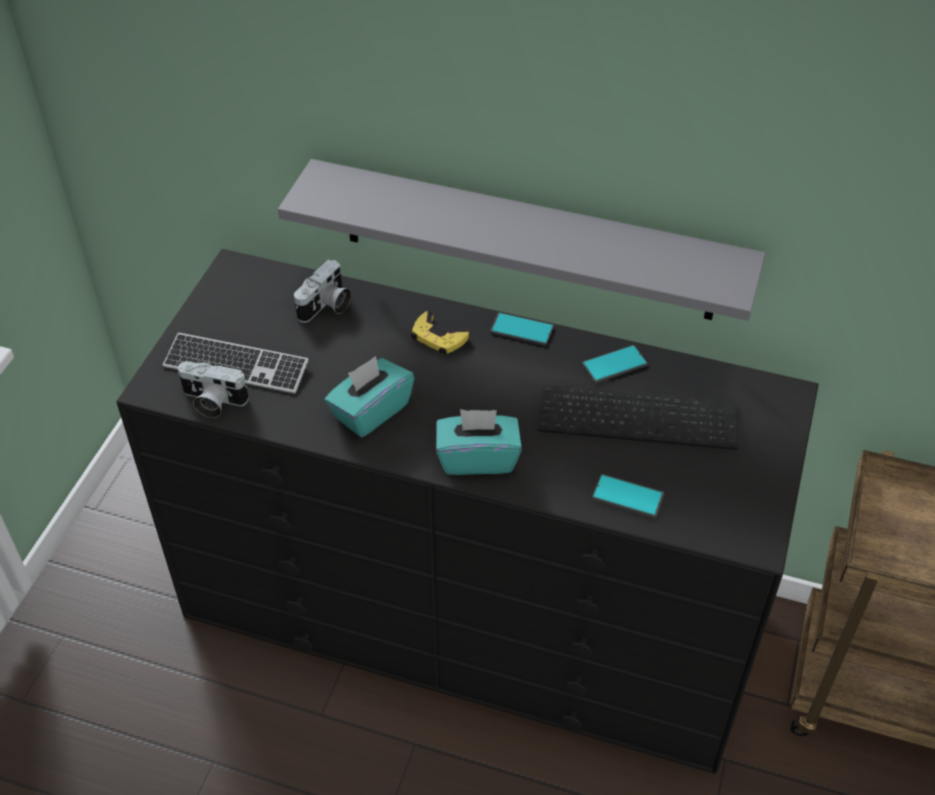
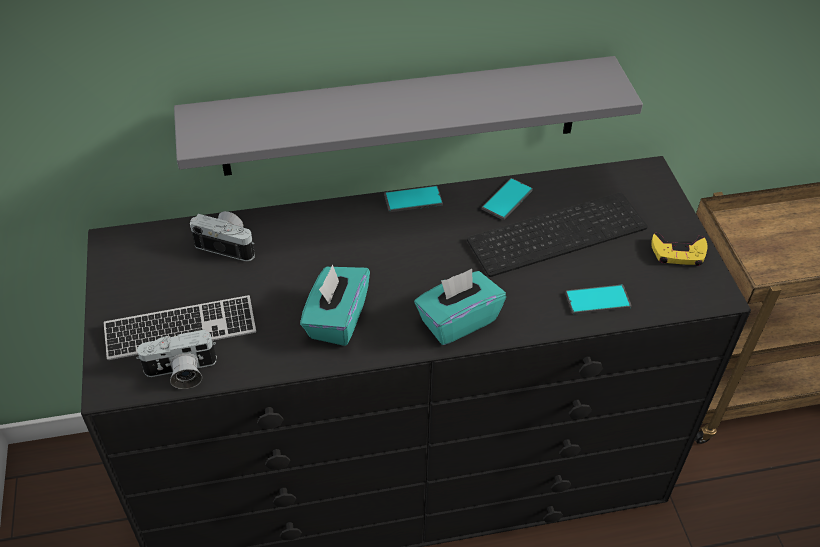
camera: 30 degrees left, 0 degrees up
(326, 307) = (228, 244): camera -> camera turned 75 degrees counterclockwise
(438, 337) = (348, 233): yellow game controller -> yellow game controller (678, 253)

